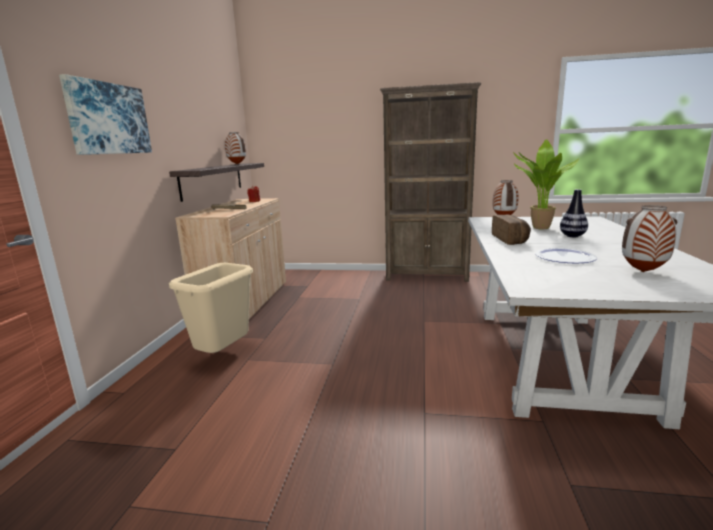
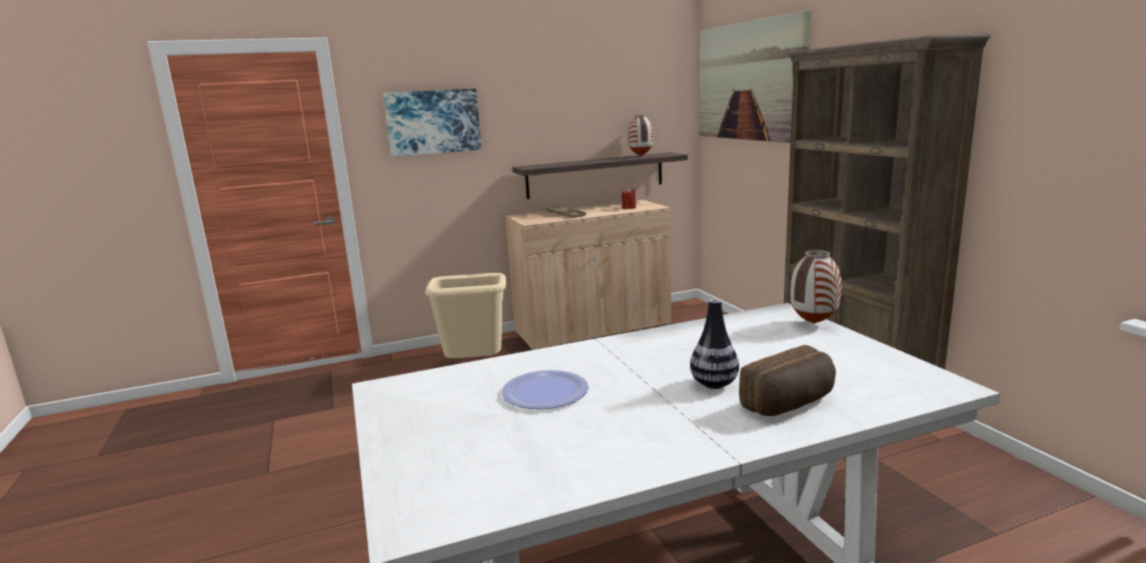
camera: 60 degrees right, 0 degrees up
(305, 111) = (749, 81): none -> picture
(511, 240) = (632, 350): bread -> bread (791, 404)
(537, 228) = (755, 354): potted plant -> none
(642, 272) = (495, 445): vase -> none

